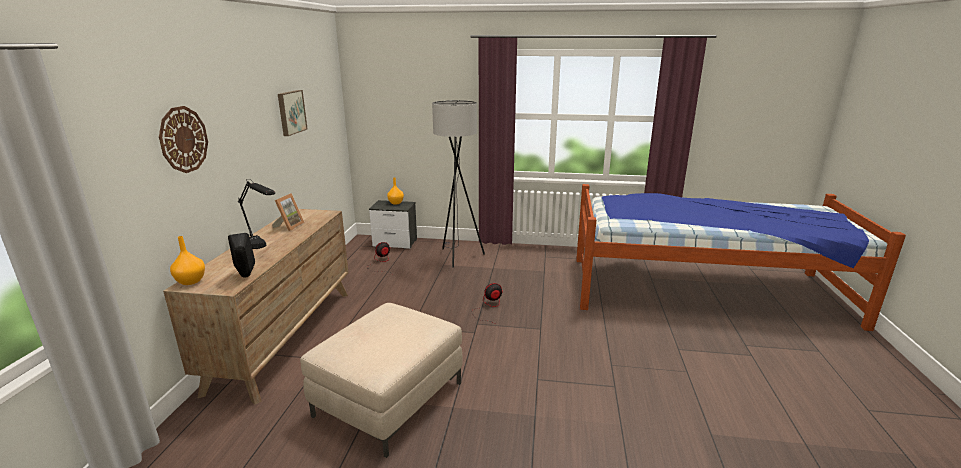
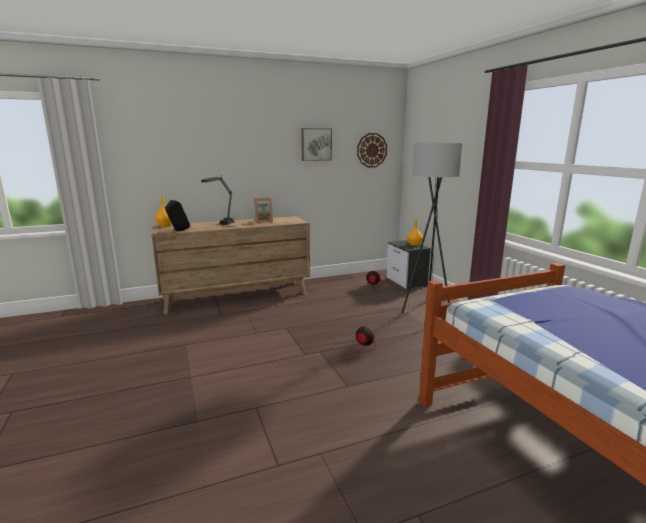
camera: 60 degrees right, 5 degrees down
(183, 139) = (193, 143): wall clock -> wall clock (371, 150)
(389, 399) = (188, 349): beige ottoman -> none

